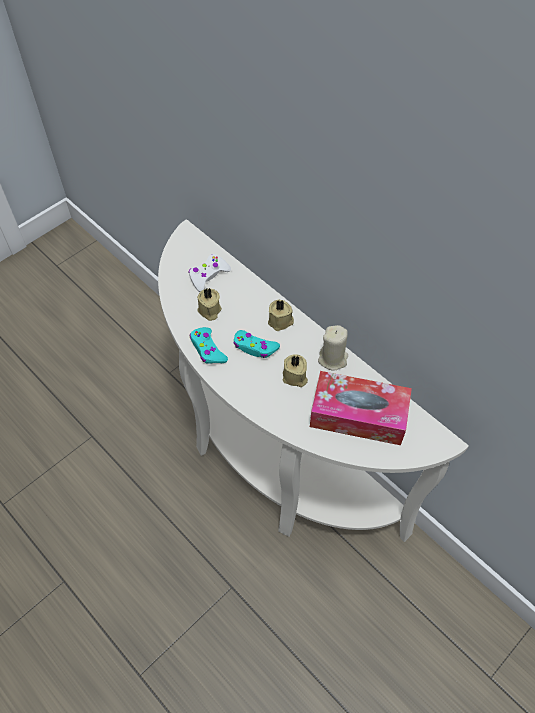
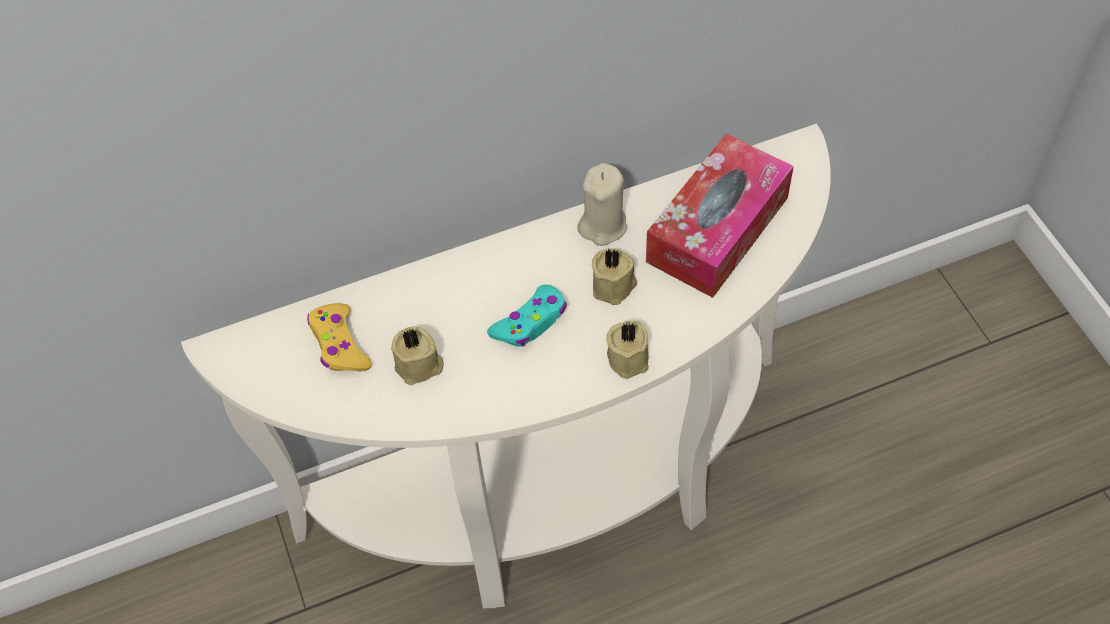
camera: 65 degrees left, 0 degrees up
(207, 350) = (501, 393): turquoise game controller -> none
(208, 275) = (339, 345): white game controller -> yellow game controller
(281, 321) = (496, 270): beige candle -> beige candle (629, 357)

